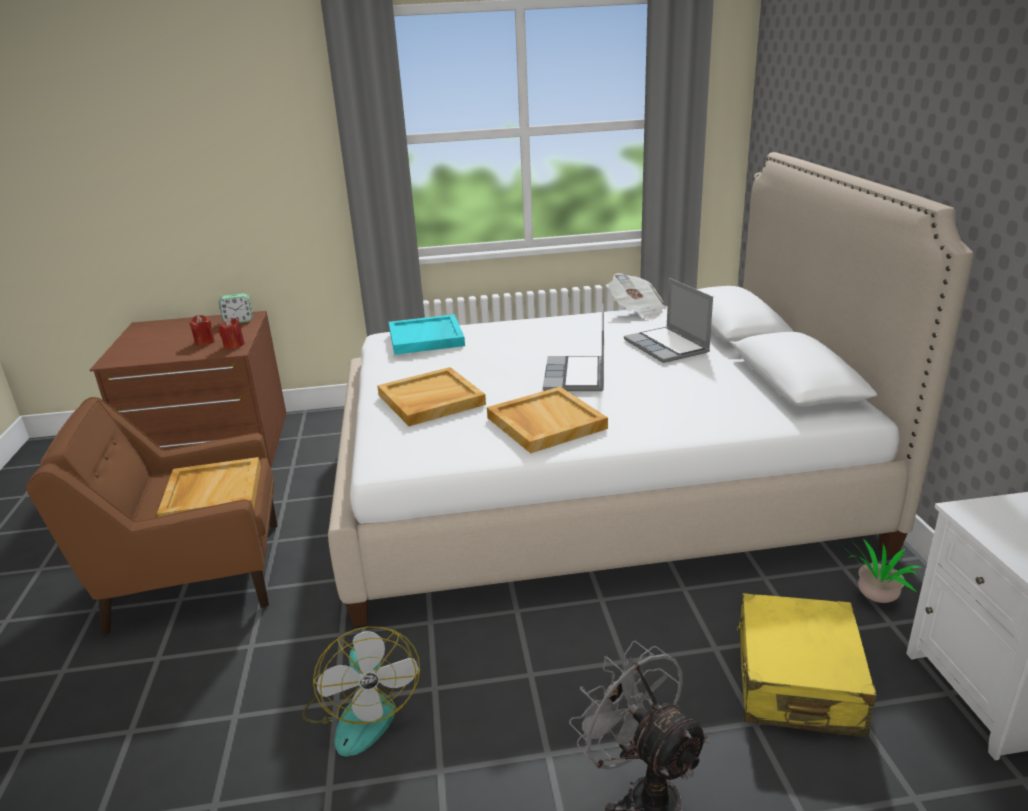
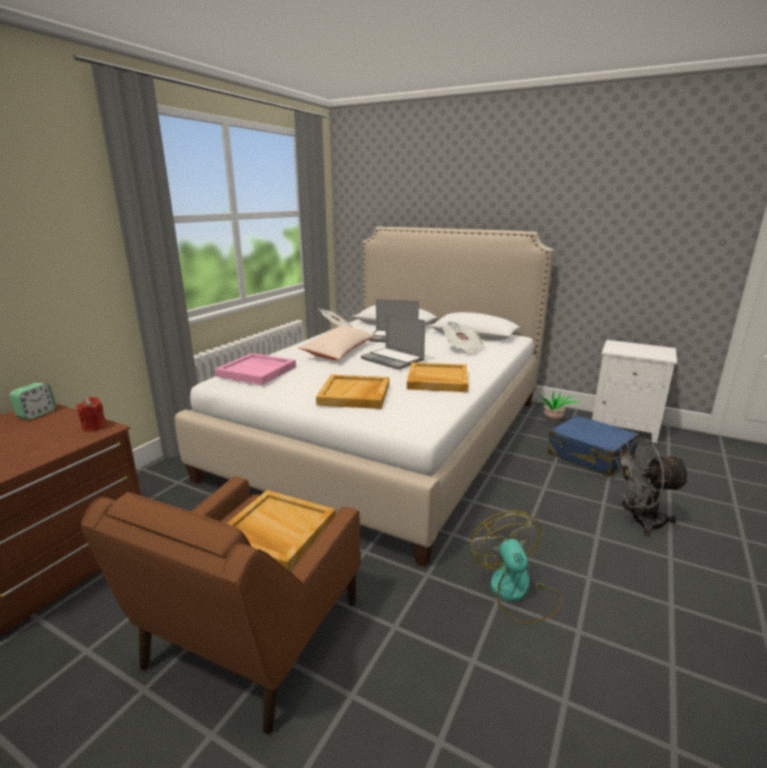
camera: 55 degrees left, 5 degrees down
(204, 342) = (46, 436): red candle -> none
(362, 712) = (516, 592): fan -> fan turned 120 degrees counterclockwise
(427, 338) = (257, 371): turquoise tray -> pink tray
(555, 342) = (338, 351): none -> beige pillow
(702, 398) = (463, 350): none -> newspaper
(797, 682) = (590, 456): yellow suitcase -> blue suitcase

